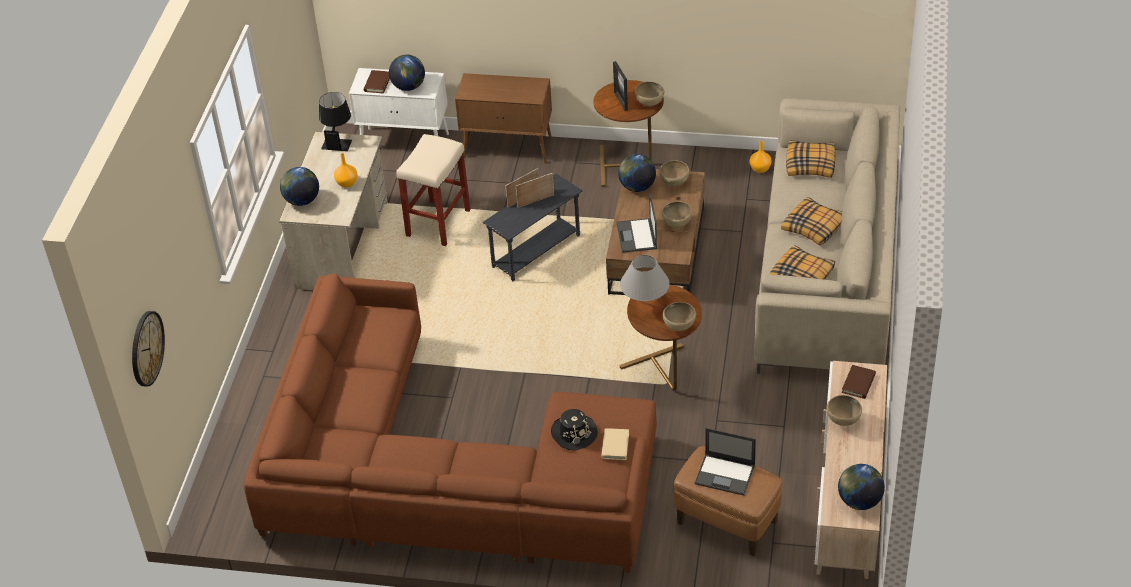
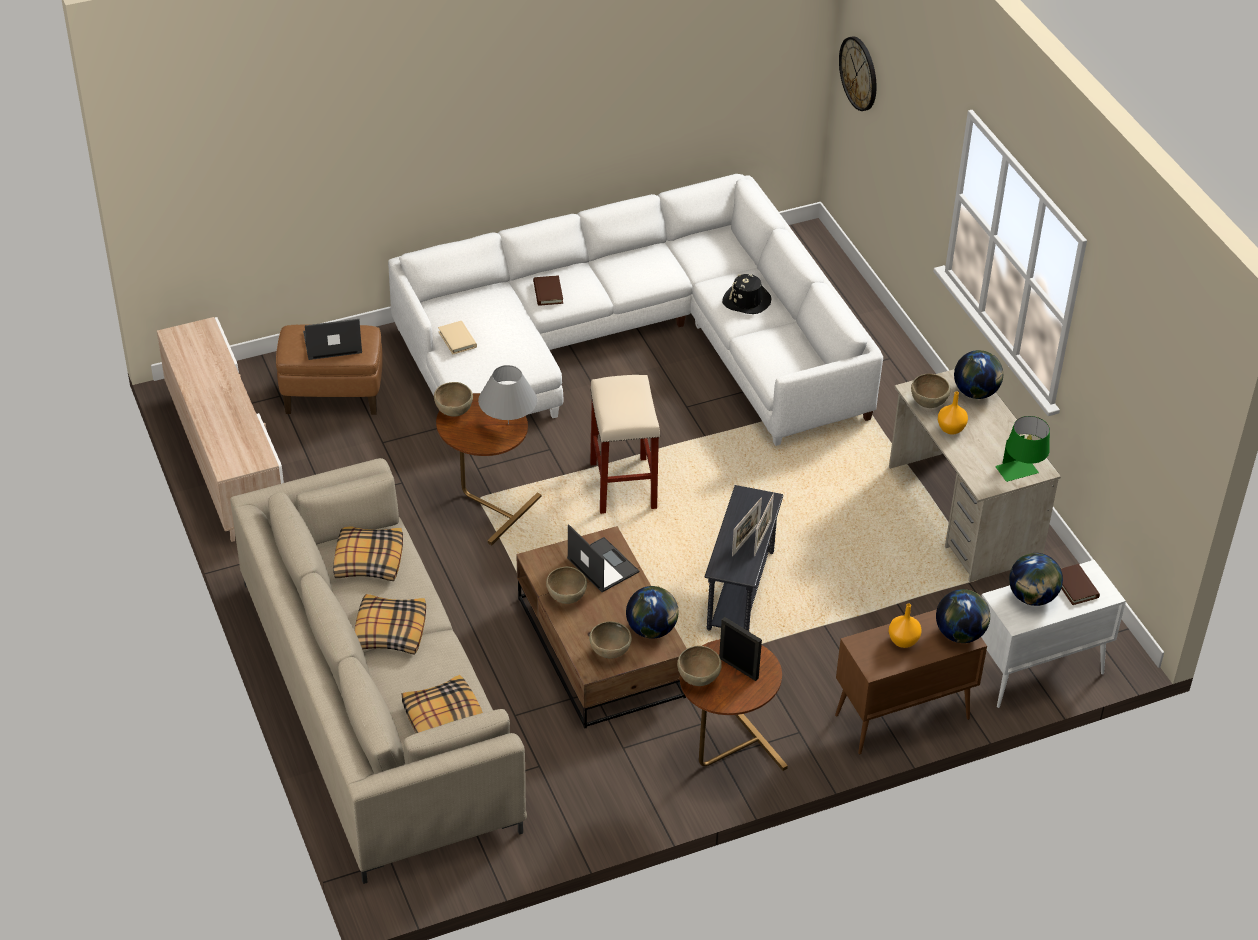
camera: 145 degrees right, 0 degrees up
(338, 140) = (1021, 474): black table lamp -> green table lamp
(438, 224) = (884, 580): beige stool -> beige stool (622, 484)
(440, 471) = (636, 342): brown sofa -> white sofa
(574, 433) = (505, 336): black hat -> black hat (746, 301)
(759, 169) = (551, 821): orange vase -> orange vase (904, 640)
(843, 421) = (237, 410): brown bowl -> brown bowl (928, 403)
(858, 383) = (239, 451): brown book -> brown book (548, 292)
(859, 501) = (186, 347): globe -> globe (960, 634)

